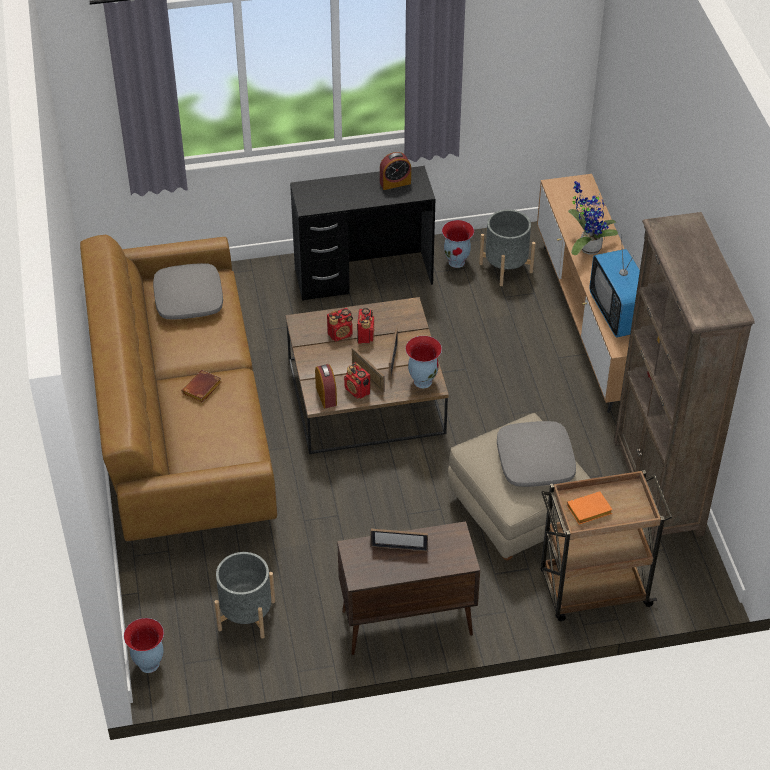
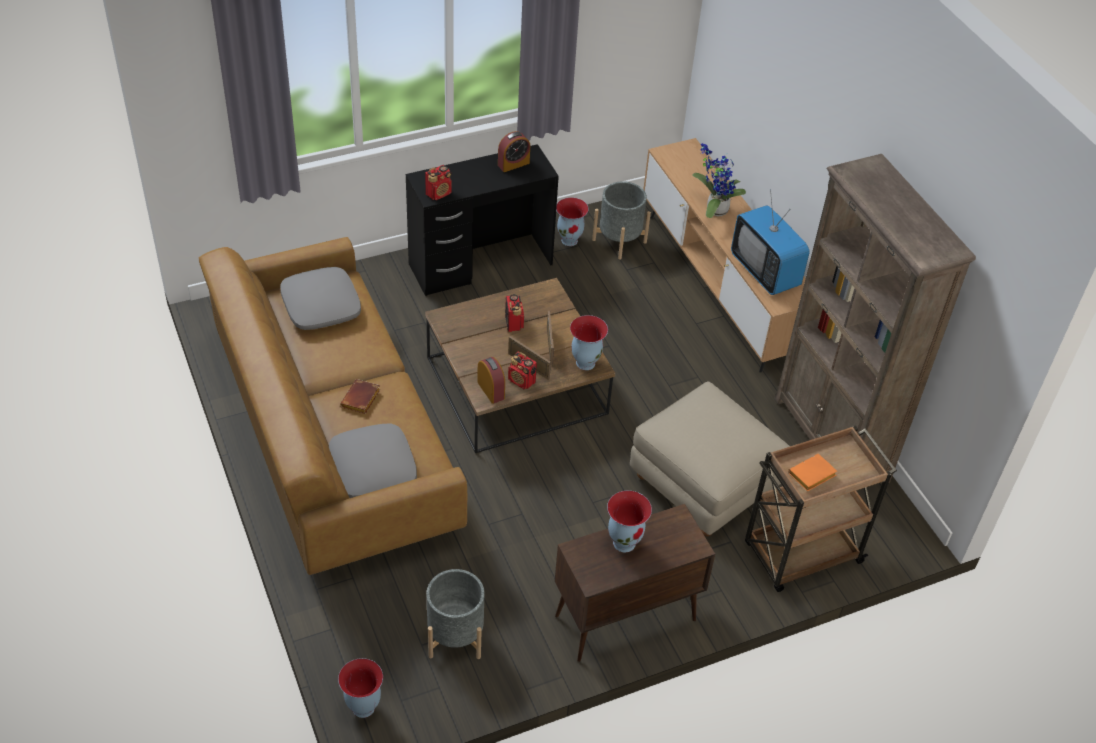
camera: 15 degrees left, 0 degrees up
(340, 334) = (488, 325): radio -> radio (439, 193)
(399, 548) = (624, 542): picture frame -> vase
(534, 461) = (726, 431): grey pillow -> grey pillow (372, 469)

